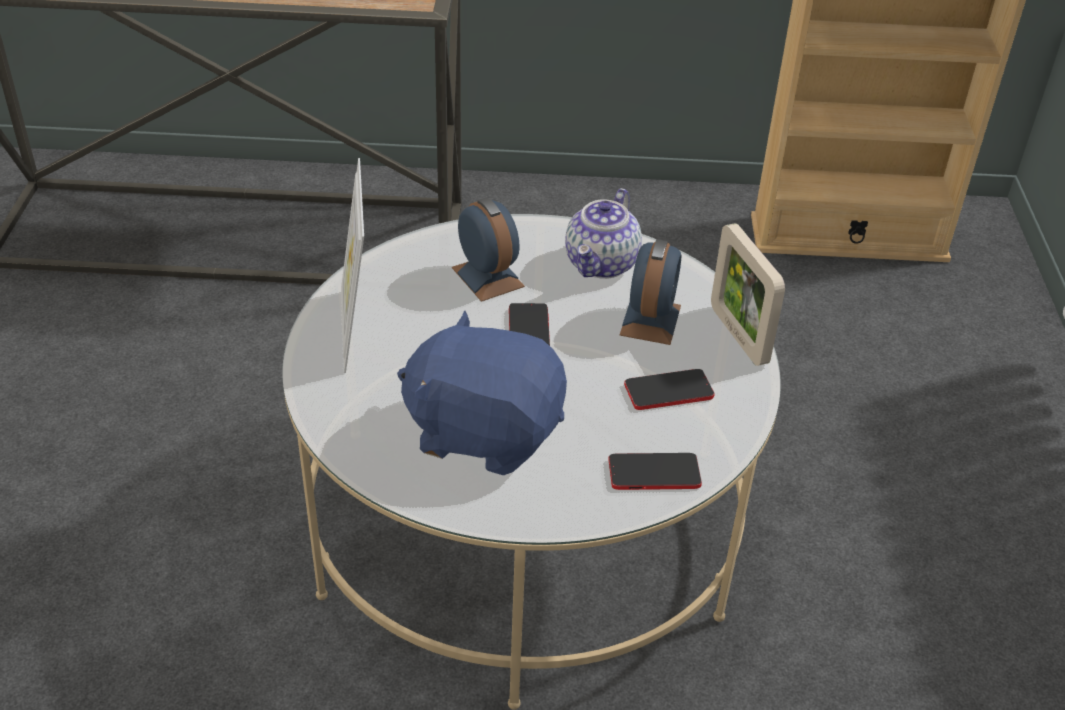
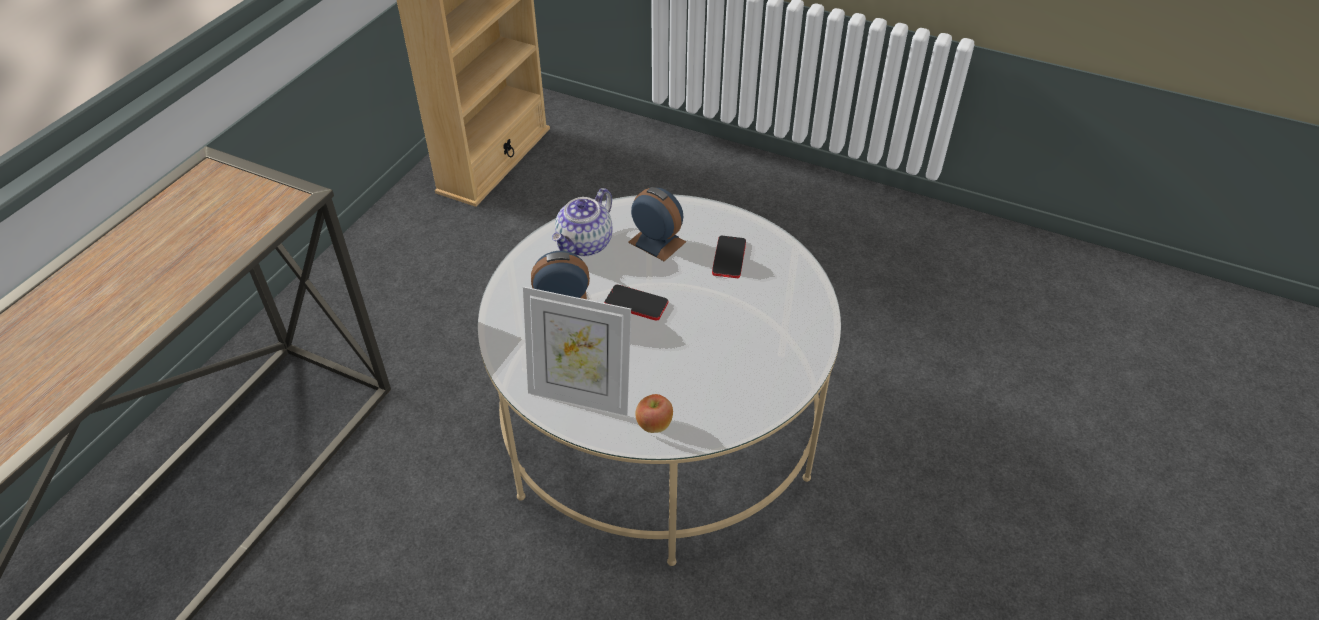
camera: 65 degrees left, 5 degrees up
(339, 398) = (654, 425): none -> apple
(484, 432) = (726, 356): blue plush toy -> none
(602, 264) = (585, 244): teapot -> teapot turned 75 degrees clockwise
(654, 473) = (797, 289): phone -> none
(738, 335) = (693, 209): picture frame -> none

